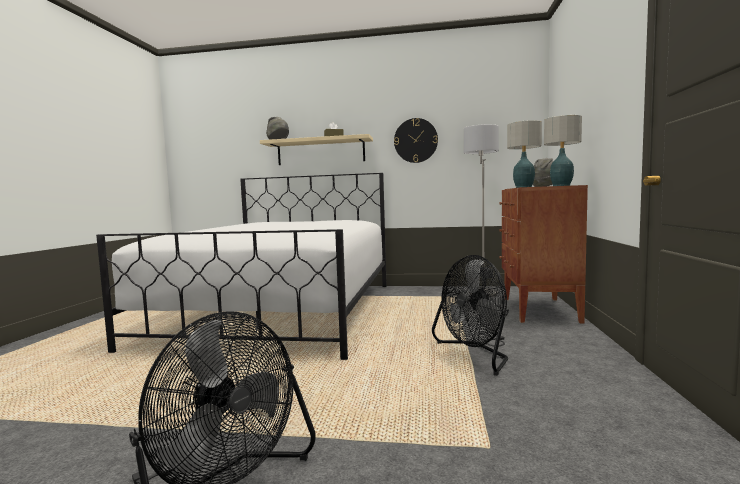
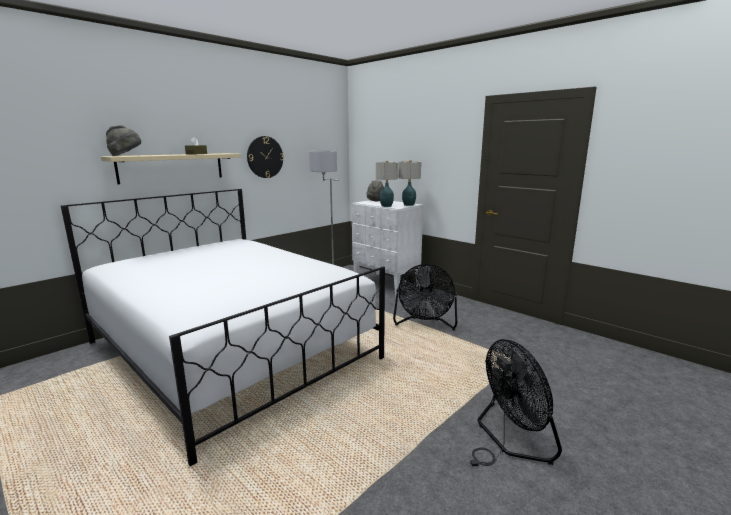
camera: 55 degrees left, 10 degrees up
(538, 310) = (386, 284): brown dresser -> white dresser

